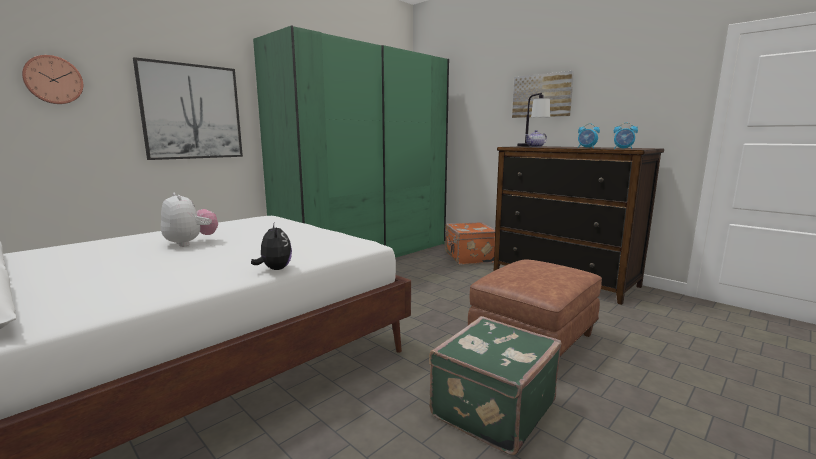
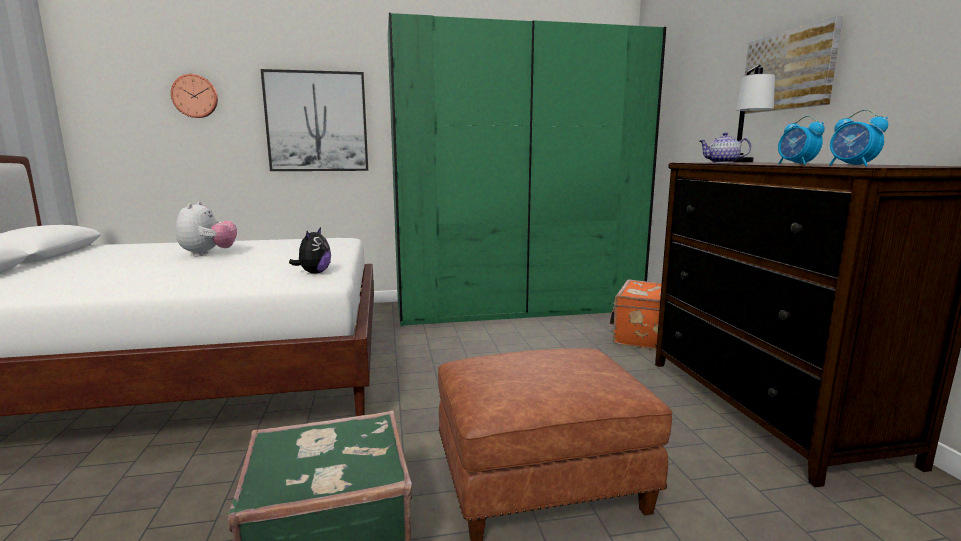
camera: 35 degrees right, 0 degrees up
(275, 269) = (175, 289): plush toy -> plush toy (314, 273)

